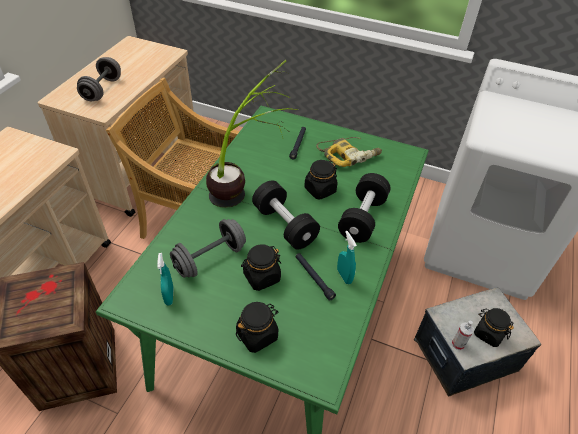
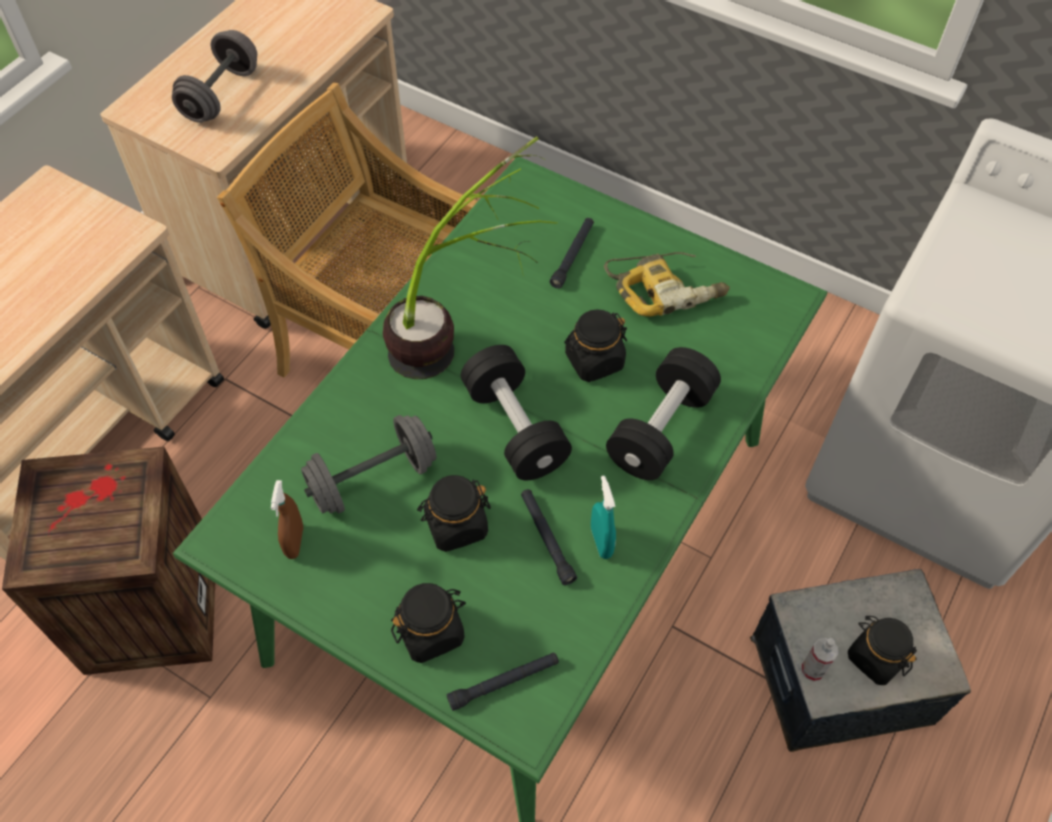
camera: 10 degrees right, 10 degrees up
(169, 296) = (295, 542): turquoise spray bottle -> brown spray bottle
(305, 357) = (503, 682): none -> black flashlight

